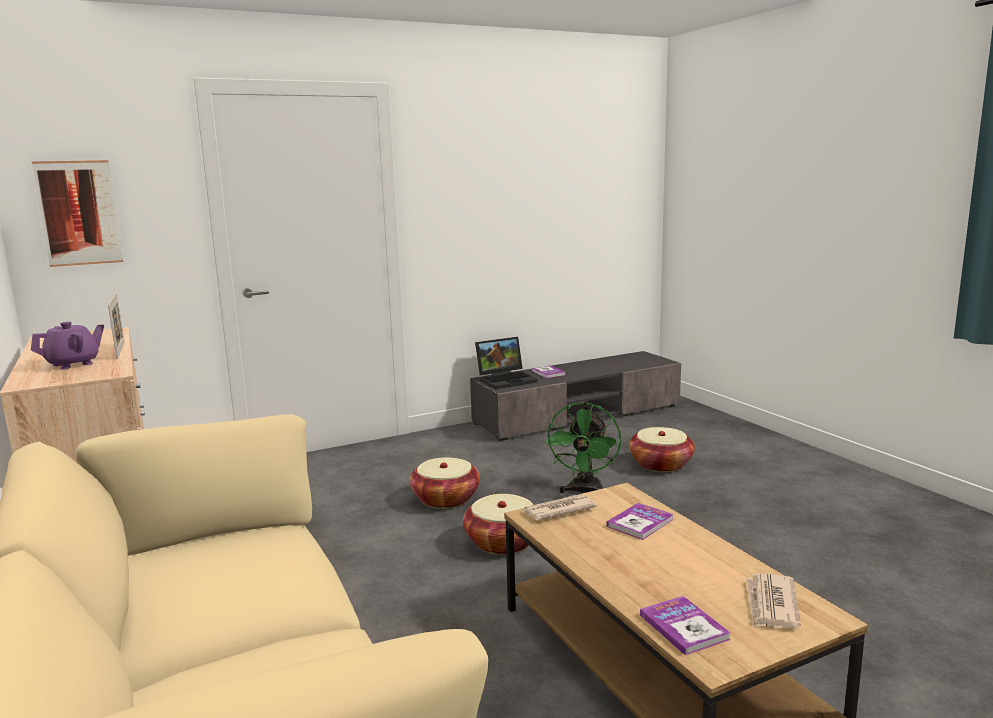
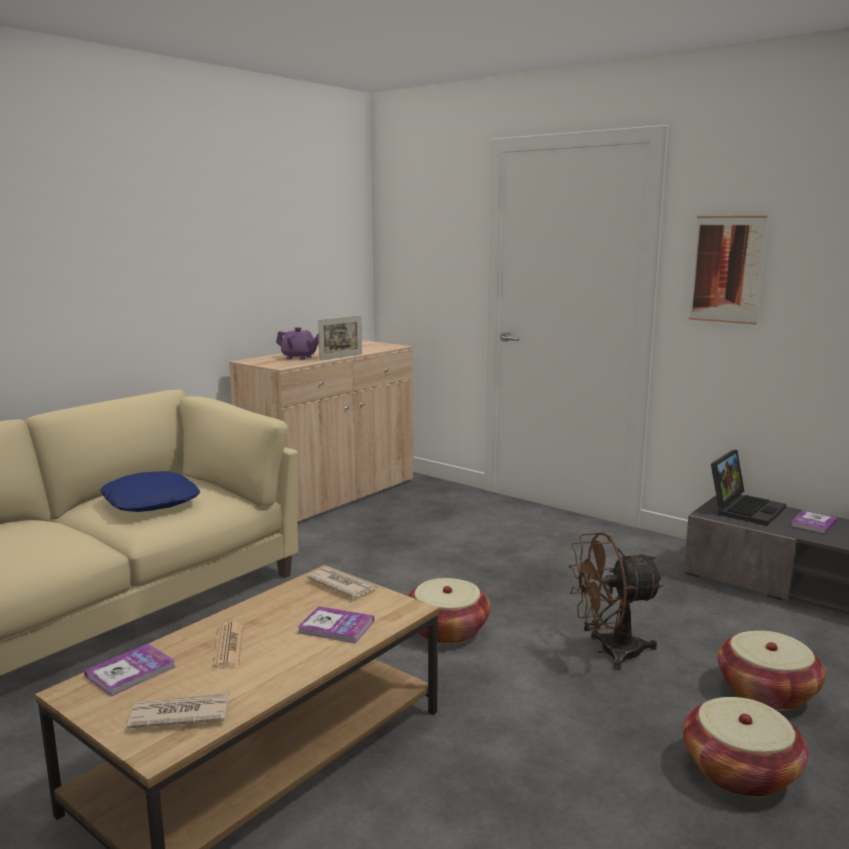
camera: 65 degrees right, 0 degrees up
(79, 213) = (410, 253): picture -> picture (727, 269)
(230, 579) = (151, 502): none -> blue pillow
(445, 499) = (509, 582): basket -> basket (740, 772)
(507, 379) = (745, 509): laptop -> laptop turned 90 degrees counterclockwise
(584, 492) = (609, 652): green fan -> brown fan
(653, 573) = (228, 646): none -> newspaper

